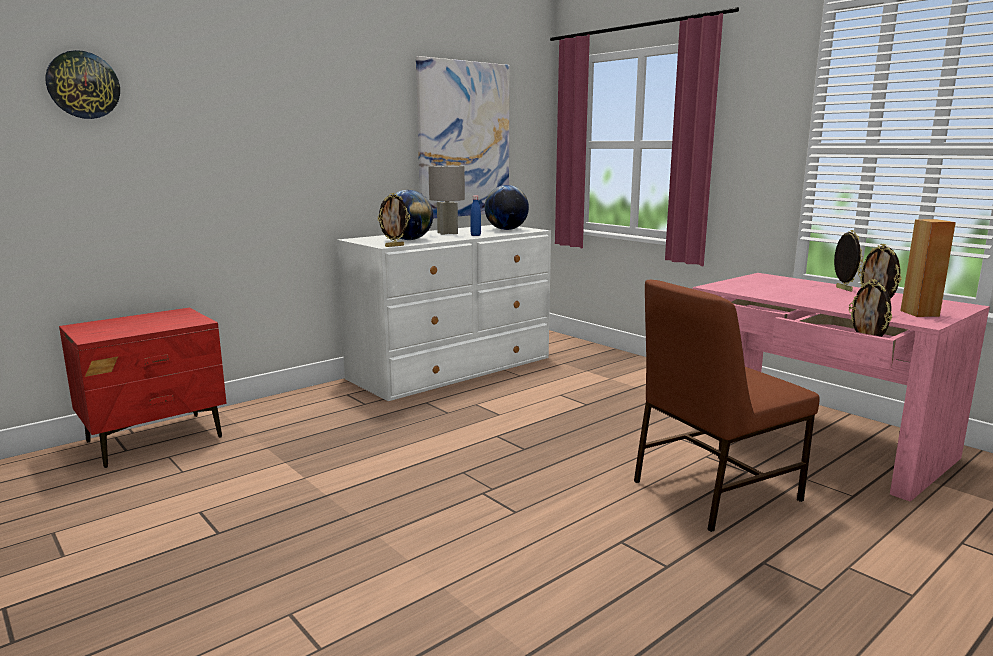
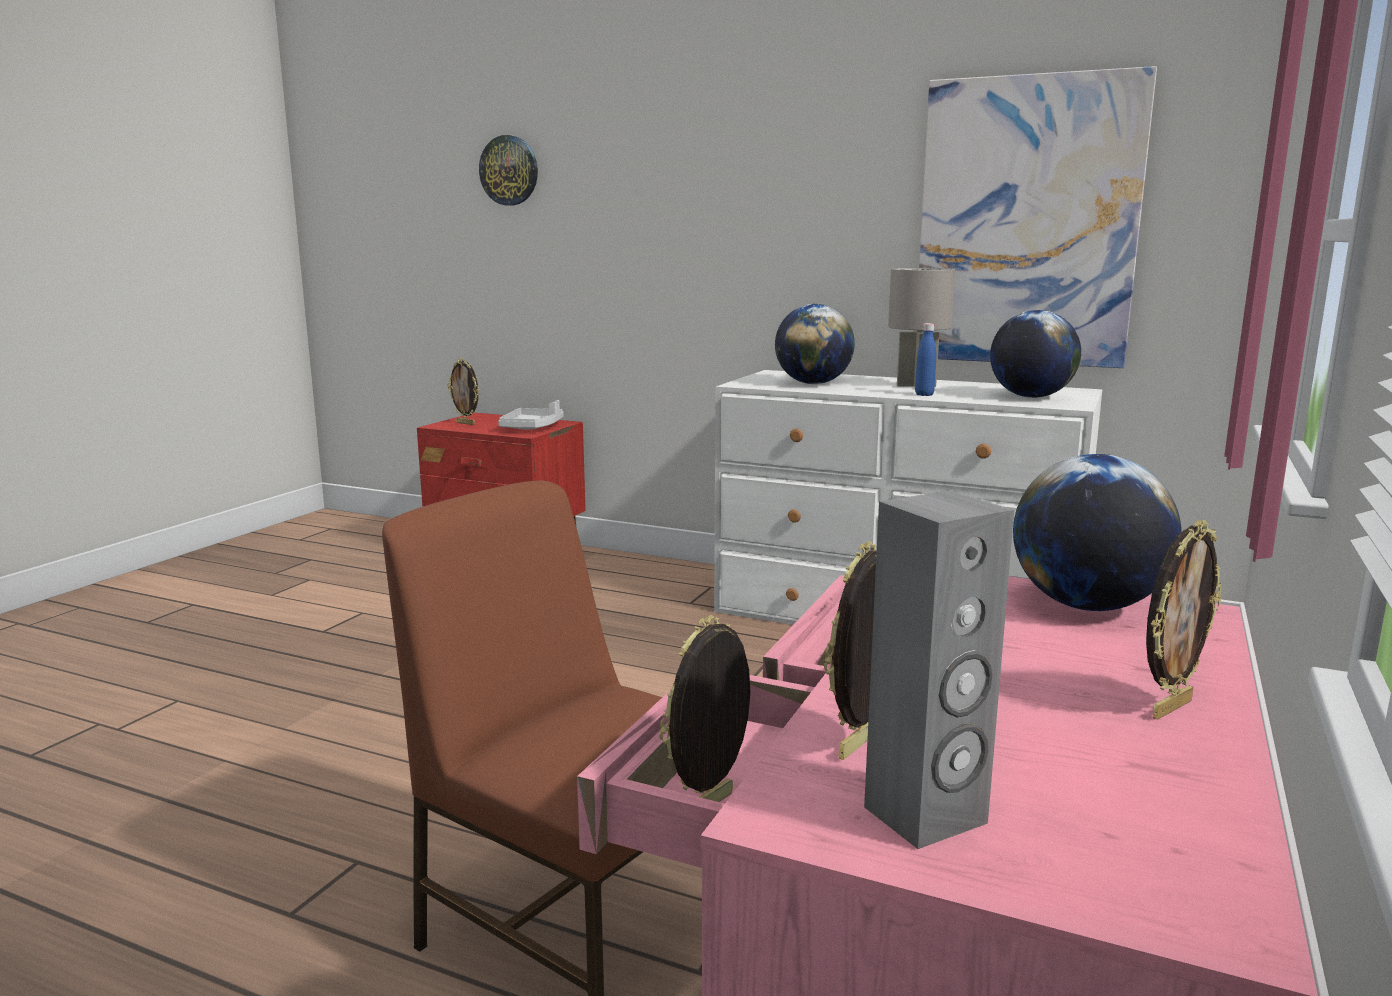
camera: 65 degrees right, 0 degrees up
(179, 318) = (532, 428): none -> grey tray
(394, 246) = (745, 386): picture frame -> picture frame (466, 423)
(753, 281) = (1086, 606): none -> globe
(920, 313) = (926, 816): brown speaker -> grey speaker

